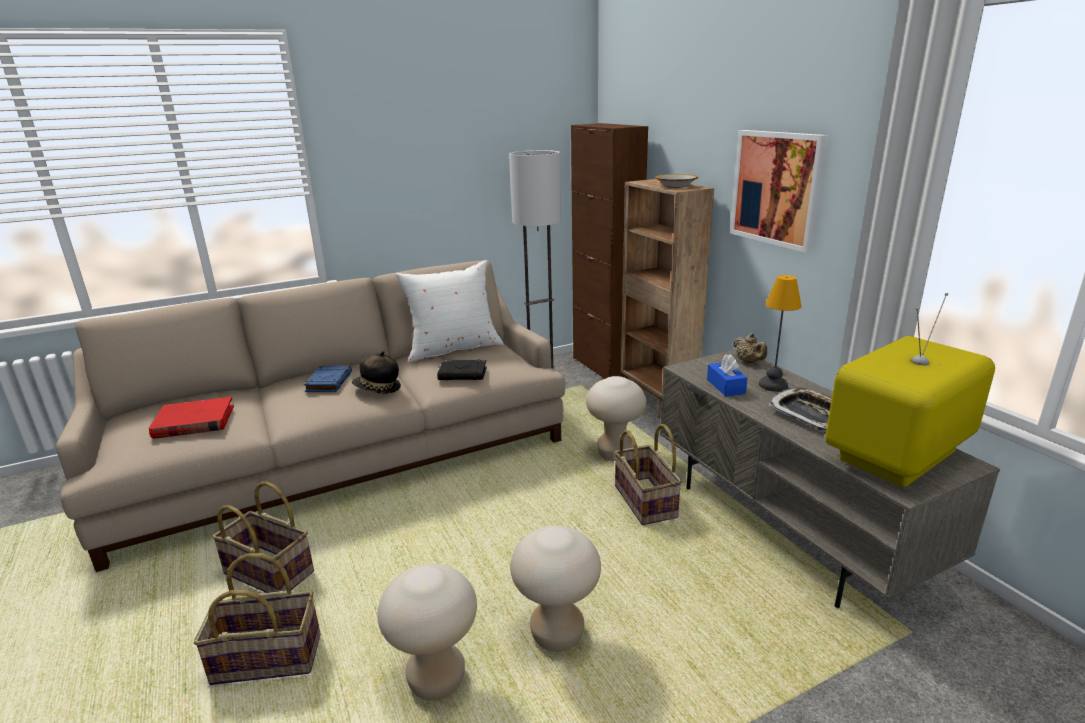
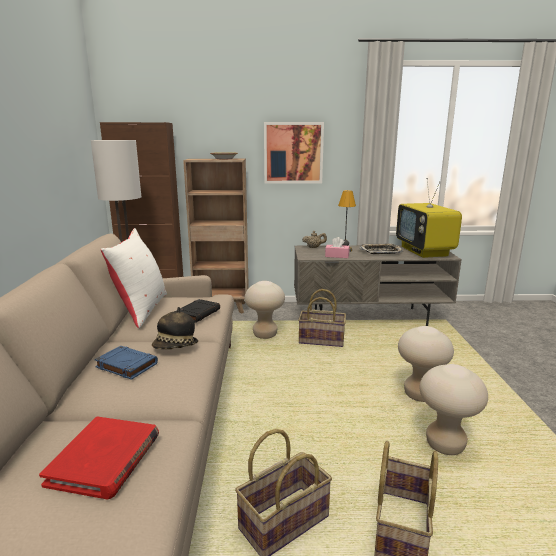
camera: 65 degrees left, 5 degrees down
(725, 386) = (337, 256): blue tissue box -> pink tissue box

